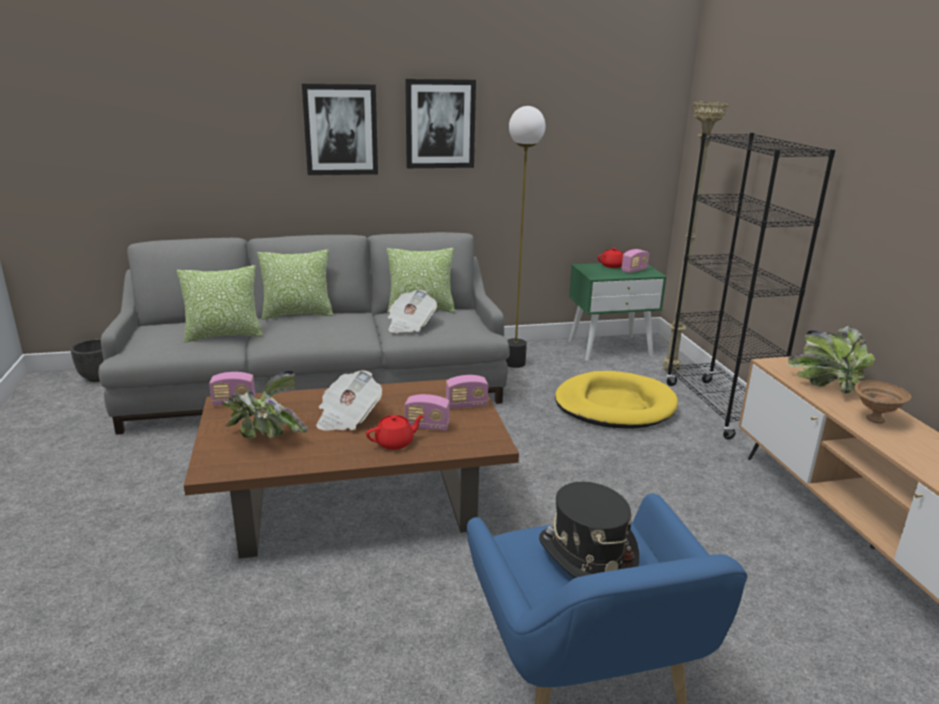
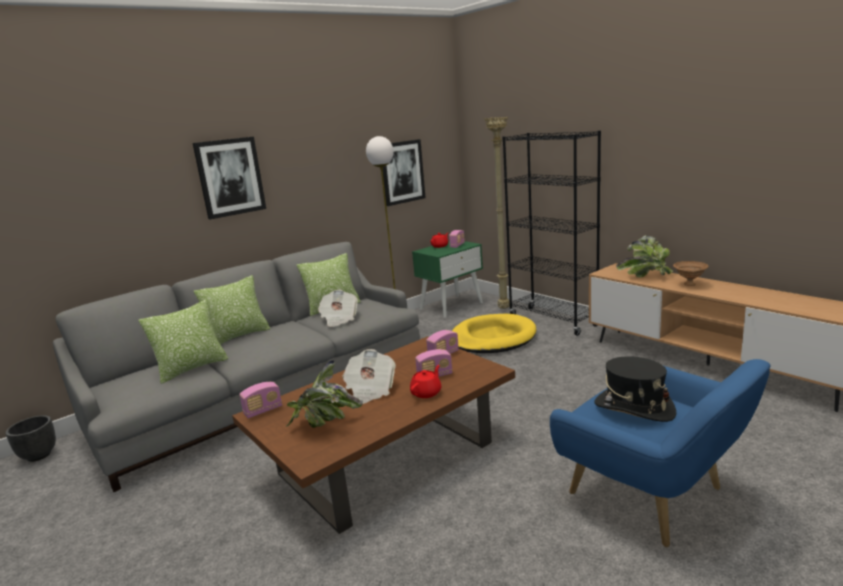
camera: 25 degrees left, 5 degrees down
(440, 124) = (305, 161): picture -> picture (402, 172)

